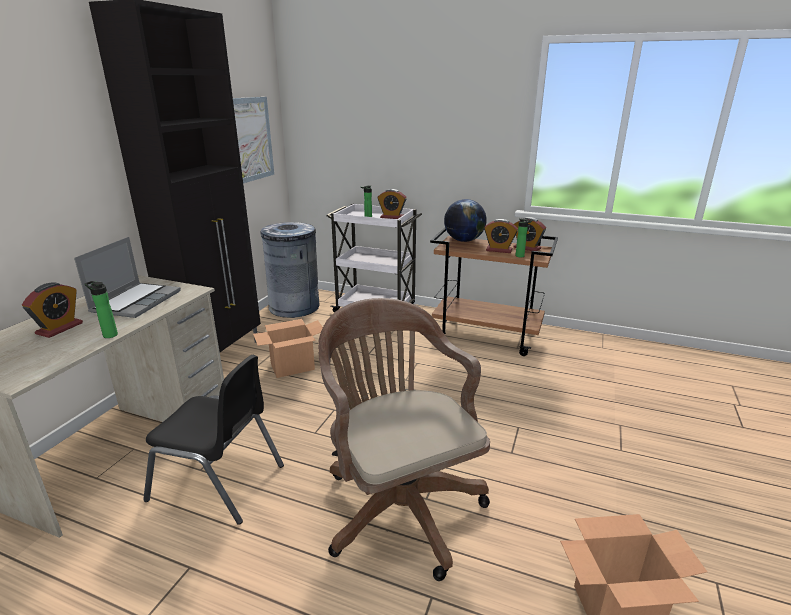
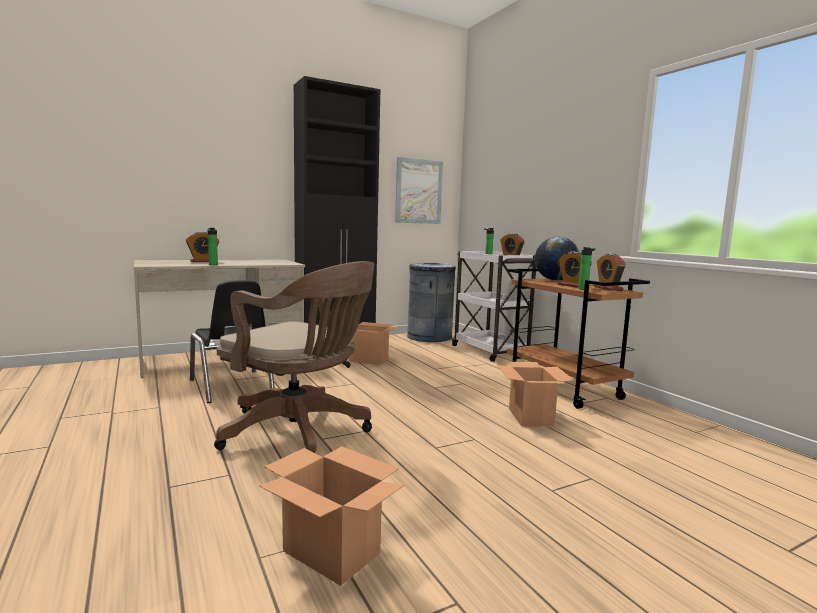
camera: 40 degrees right, 15 degrees down
(136, 301) = (256, 262): laptop -> none
(399, 503) = (301, 433): brown office chair -> brown office chair turned 105 degrees clockwise
(512, 381) = (530, 417): none -> cardboard box

